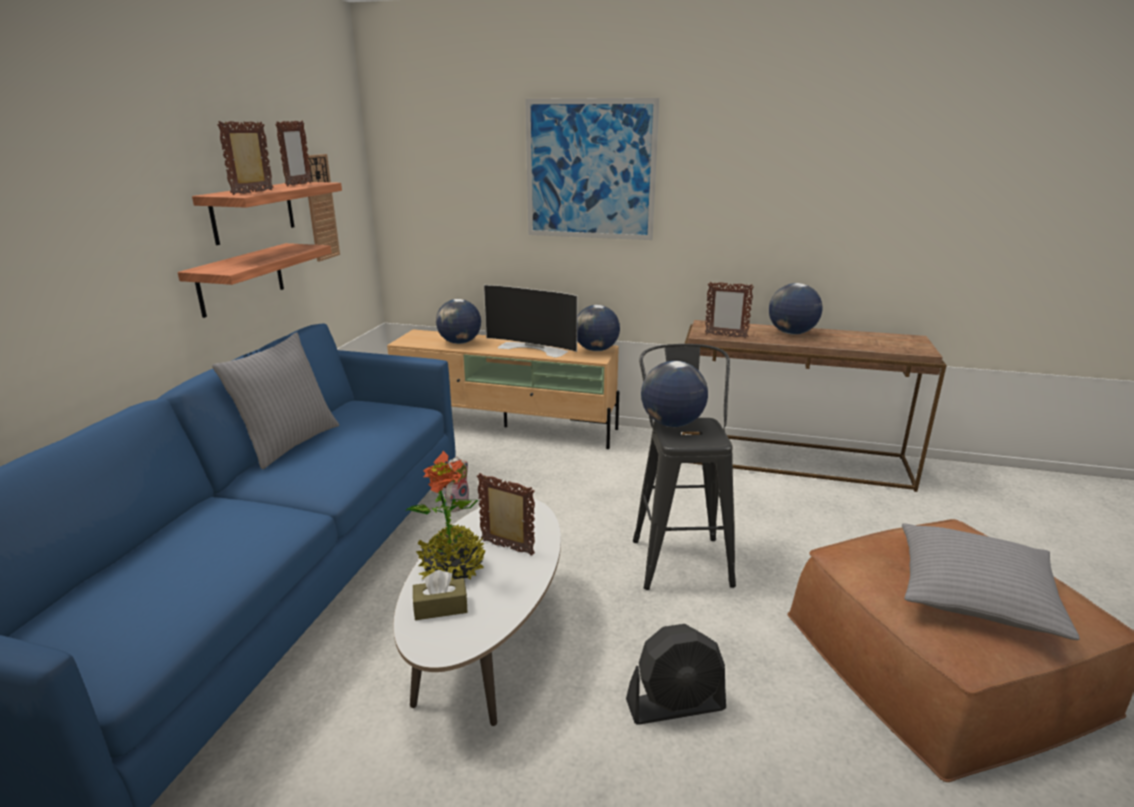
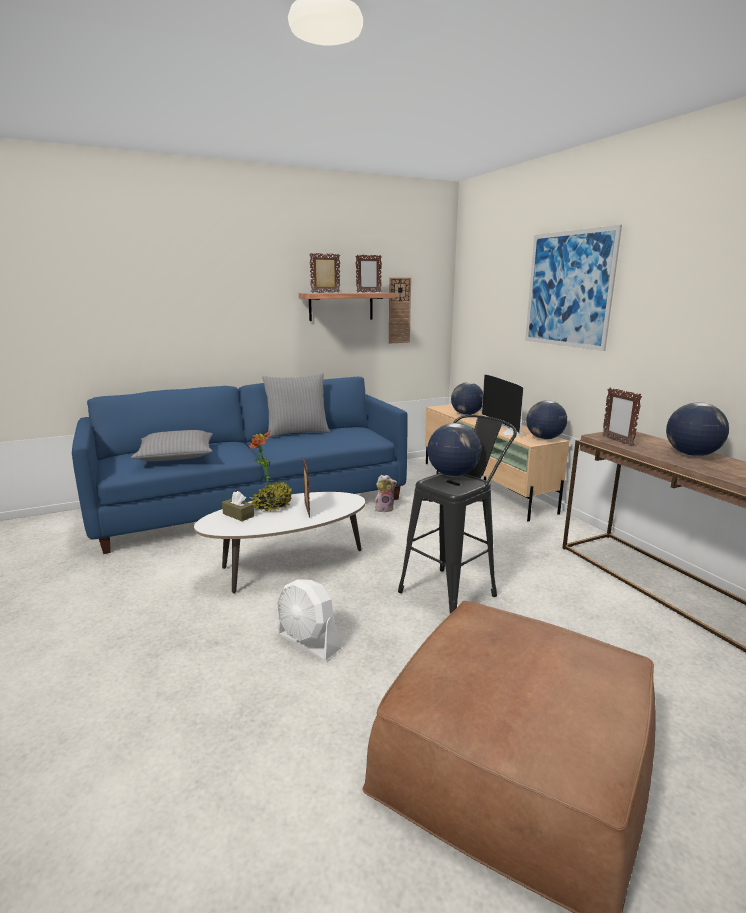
camera: 50 degrees right, 5 degrees down
(241, 279) = (323, 343): shelf -> none
(676, 705) = (308, 642): black fan -> white fan
(974, 593) = (511, 683): grey pillow -> grey pillow (176, 455)

